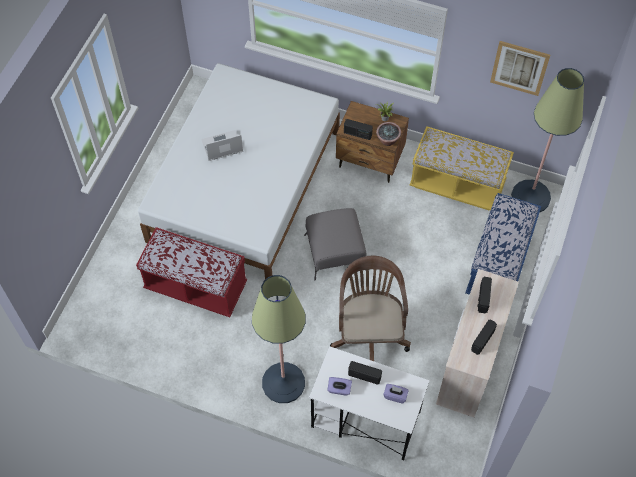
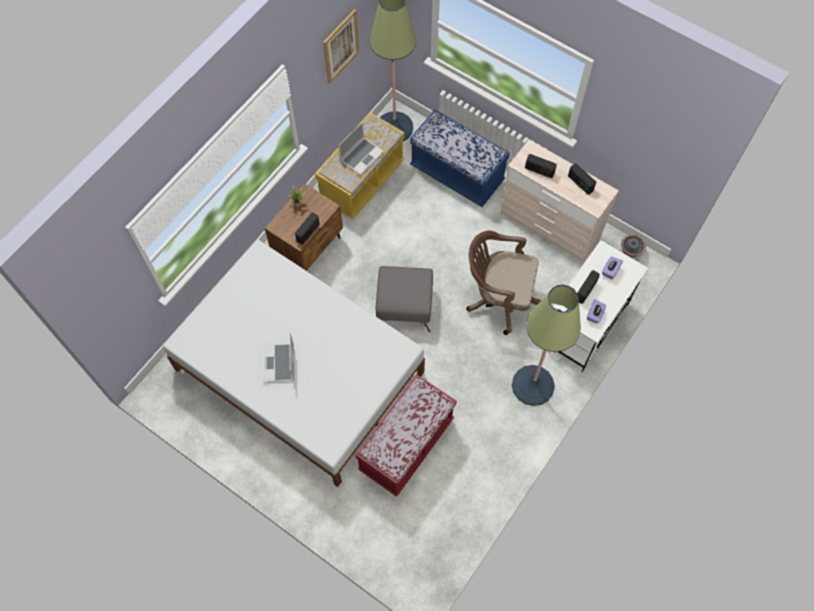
camera: 75 degrees left, 5 degrees up
(387, 141) = (325, 208): potted plant -> potted plant (630, 252)
(458, 156) = (361, 156): none -> laptop

